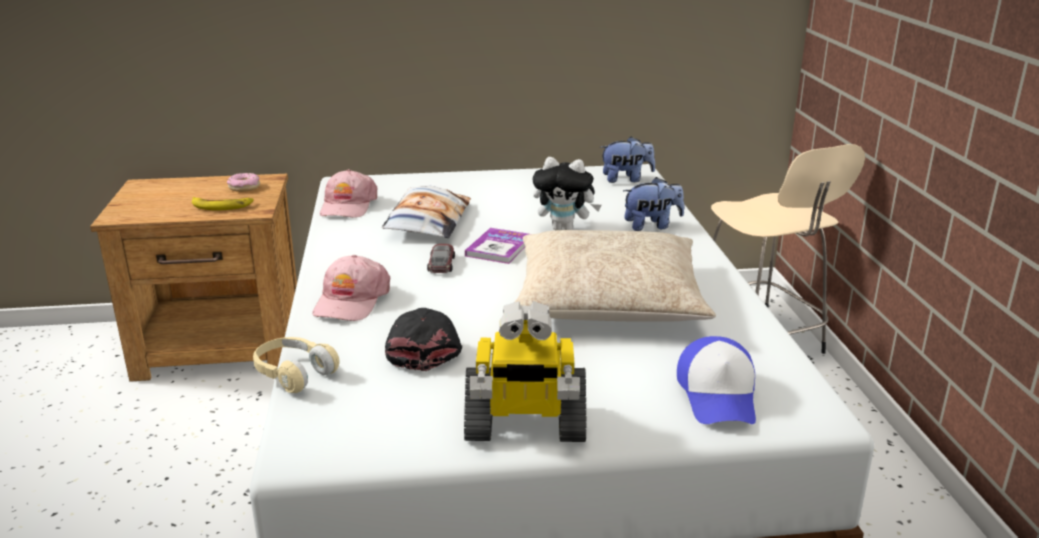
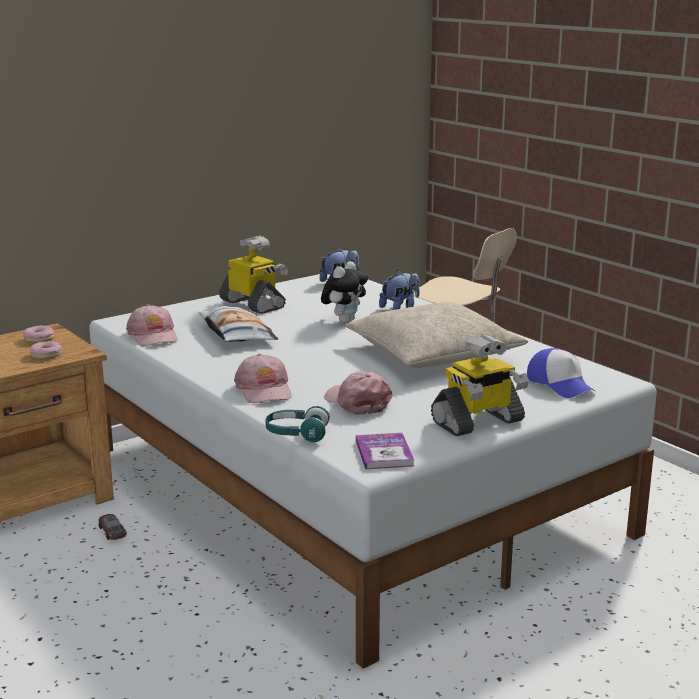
camera: 30 degrees left, 5 degrees down
(222, 206) = (46, 355): banana -> donut
(294, 374) = (297, 434): beige headphones -> turquoise headphones
(423, 347) = (357, 402): black cap -> pink cap
(441, 264) = (291, 357): toy car -> toy car (112, 531)
(497, 189) = (254, 304): none -> toy robot
(499, 248) = (316, 340): book -> book (384, 453)
(565, 229) = (344, 320): plush toy -> plush toy turned 45 degrees counterclockwise

